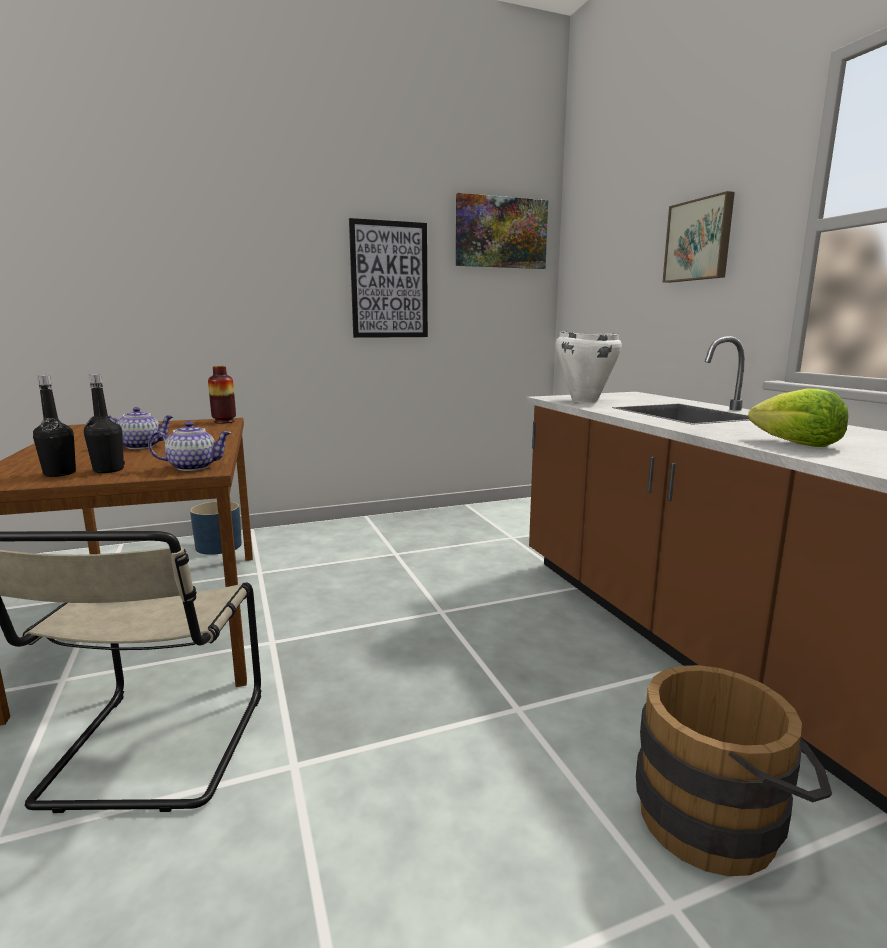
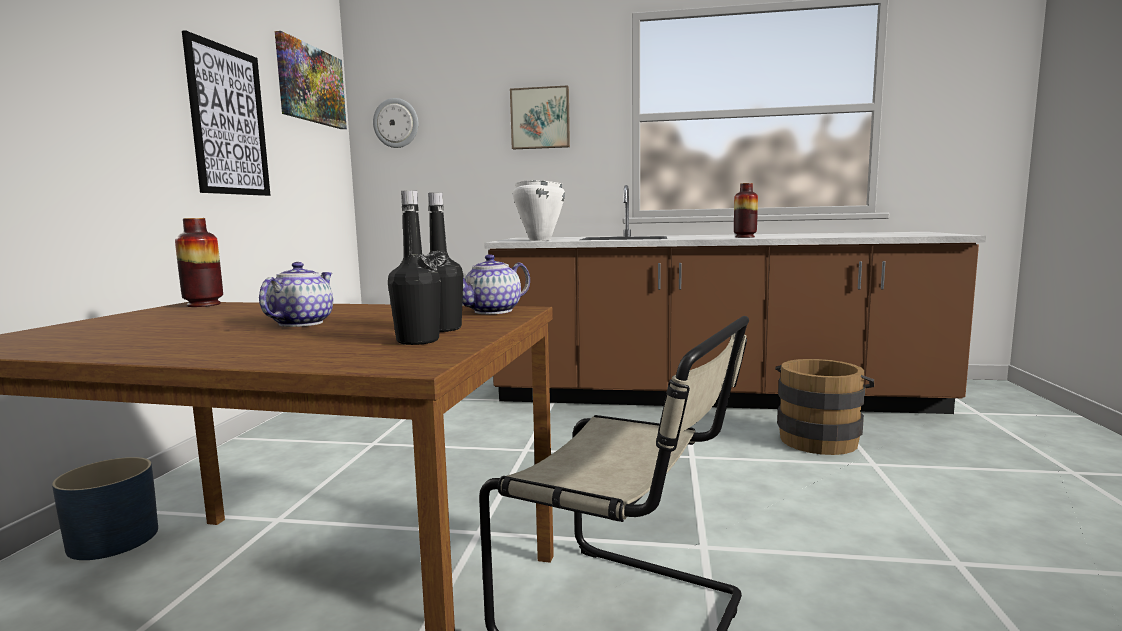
camera: 60 degrees left, 5 degrees down
(194, 467) = (493, 311): teapot -> teapot turned 150 degrees counterclockwise
(585, 258) = (396, 123): none -> wall clock
(796, 444) = (745, 237): lettuce -> vase

